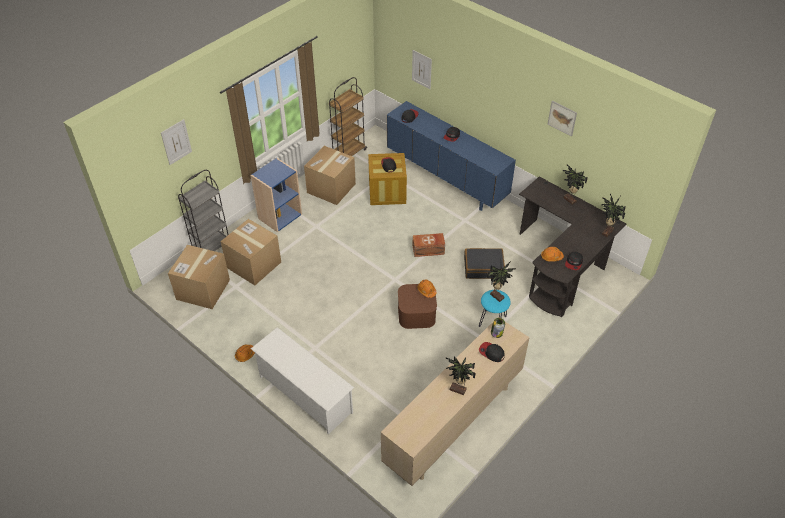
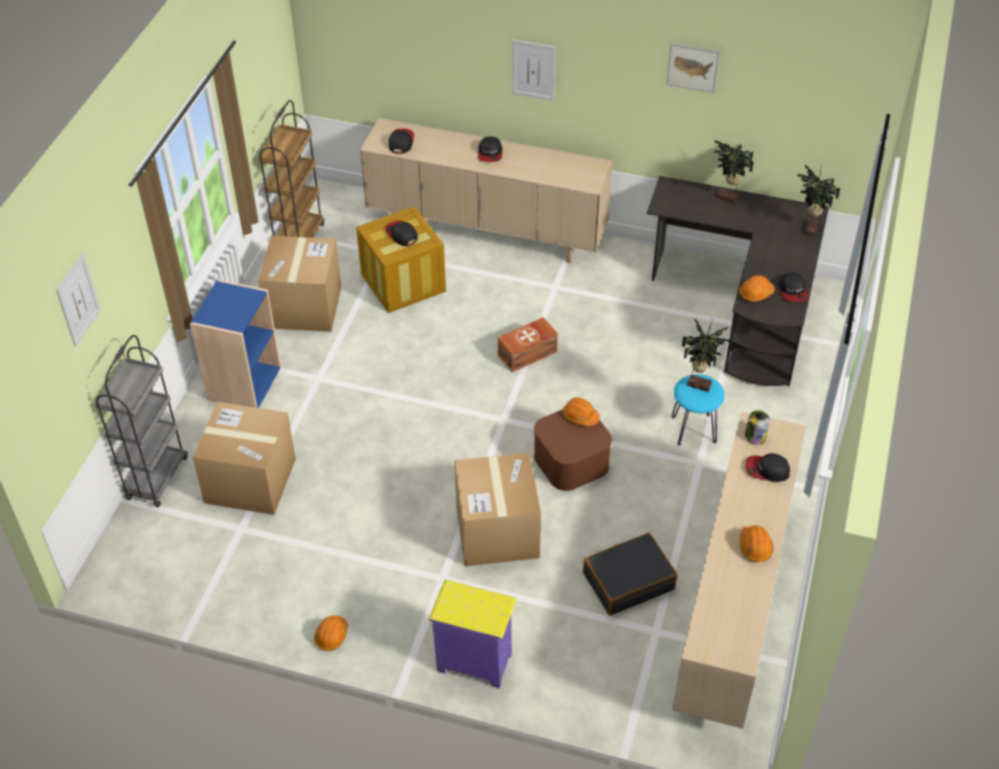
camera: 25 degrees left, 0 degrees up
(203, 289) = (185, 555): cardboard box -> cardboard box (497, 531)
(305, 394) = (473, 660): white shoe rack -> nightstand
(421, 69) = (403, 54): picture -> picture (533, 70)
(446, 180) = (487, 231): blue cabinet -> beige cabinet
(457, 390) = (755, 547): potted plant -> orange hard hat
(483, 267) = (629, 351): black suitcase -> black suitcase (628, 581)

